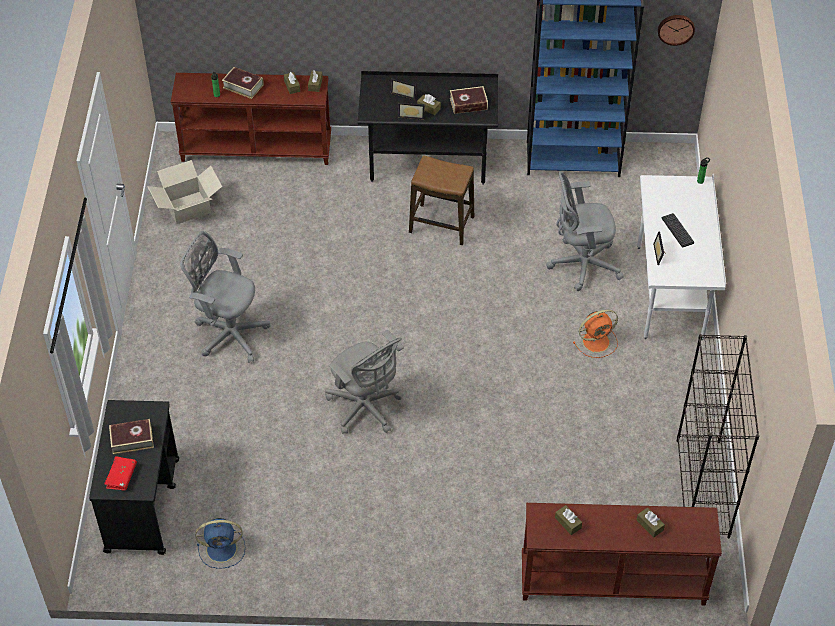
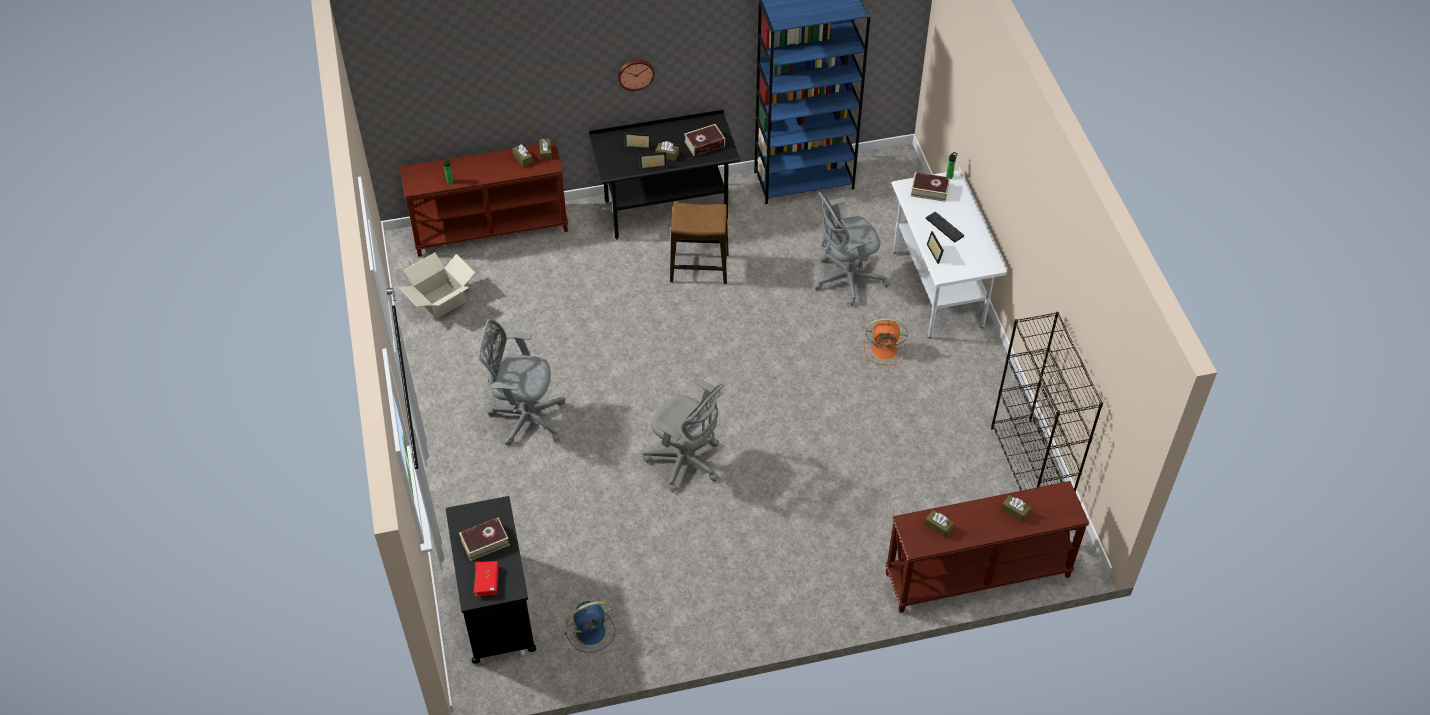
camera: 15 degrees left, 0 degrees up
(243, 86) = (473, 168): book -> book (929, 190)
(597, 341) = (885, 350): orange fan -> orange fan turned 45 degrees clockwise
(676, 28) = (890, 34): wall clock -> wall clock (635, 73)

